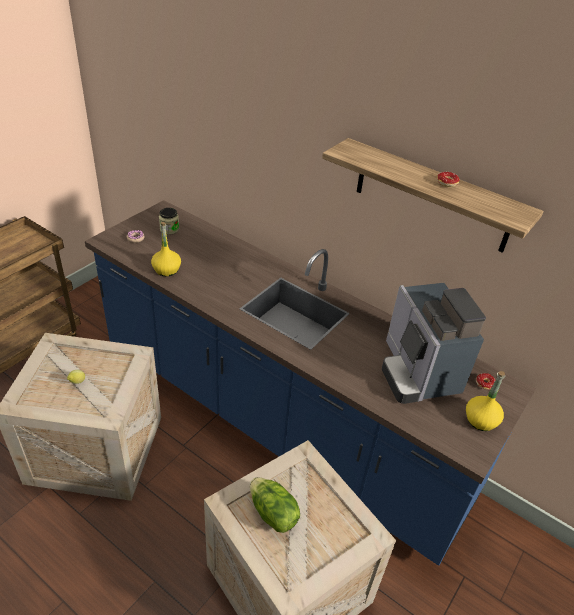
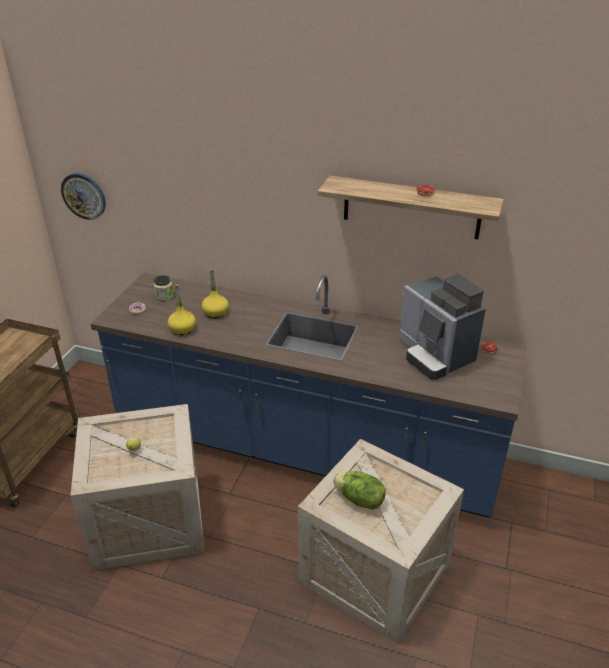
camera: 15 degrees left, 5 degrees down
(120, 109) = (84, 196): none -> wall clock
(480, 420) = (497, 376): yellow bottle -> yellow bottle (215, 313)

